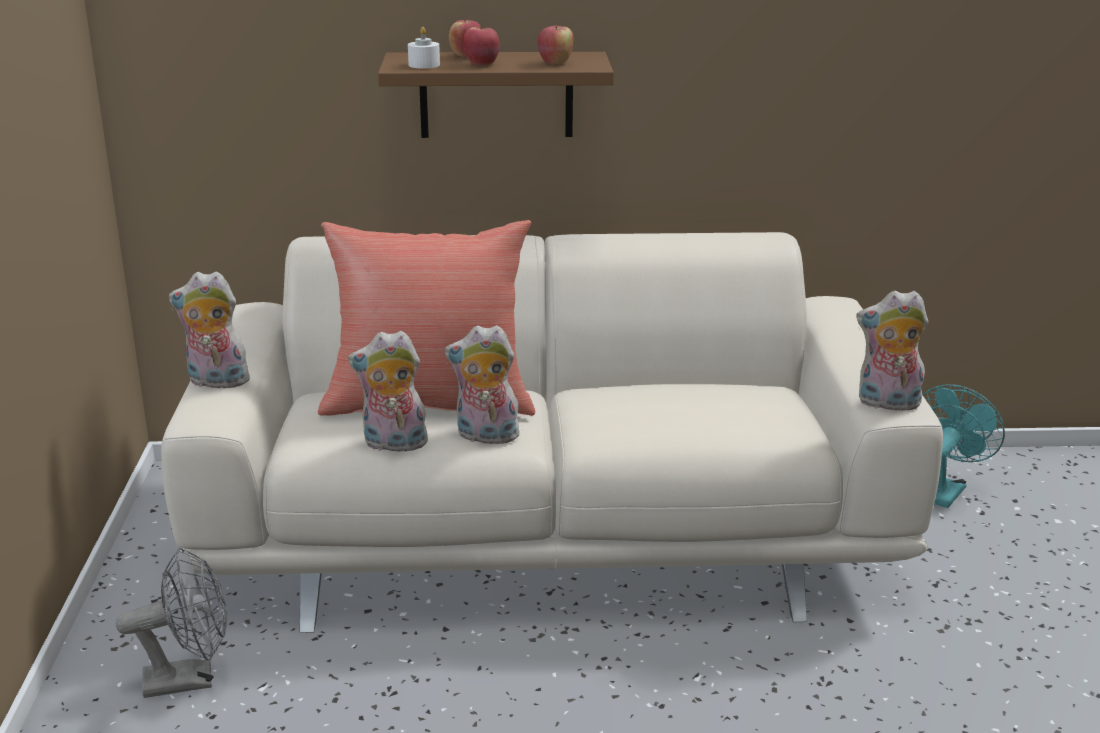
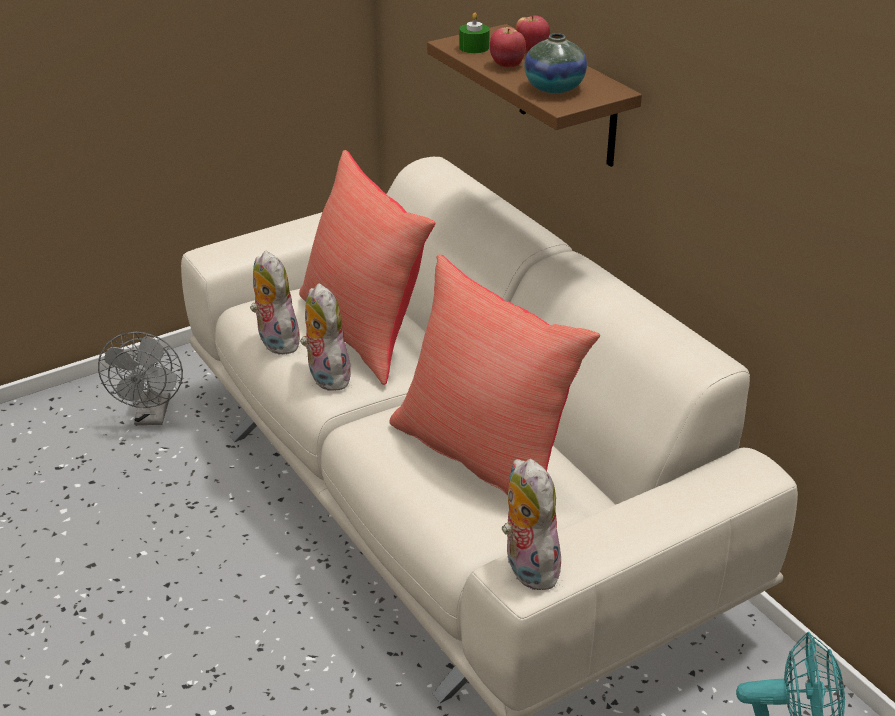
camera: 60 degrees right, 10 degrees up
(190, 679) = (152, 416): grey fan -> grey fan turned 45 degrees clockwise
(215, 382) = (269, 235): plush toy -> none
(424, 65) = (474, 47): white candle -> green candle
(555, 63) = (554, 88): apple -> vase
(692, 402) = (485, 457): none -> red pillow

